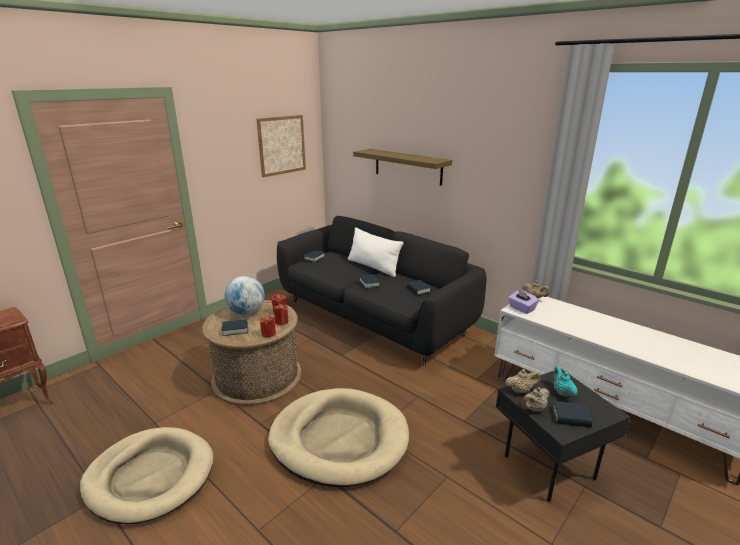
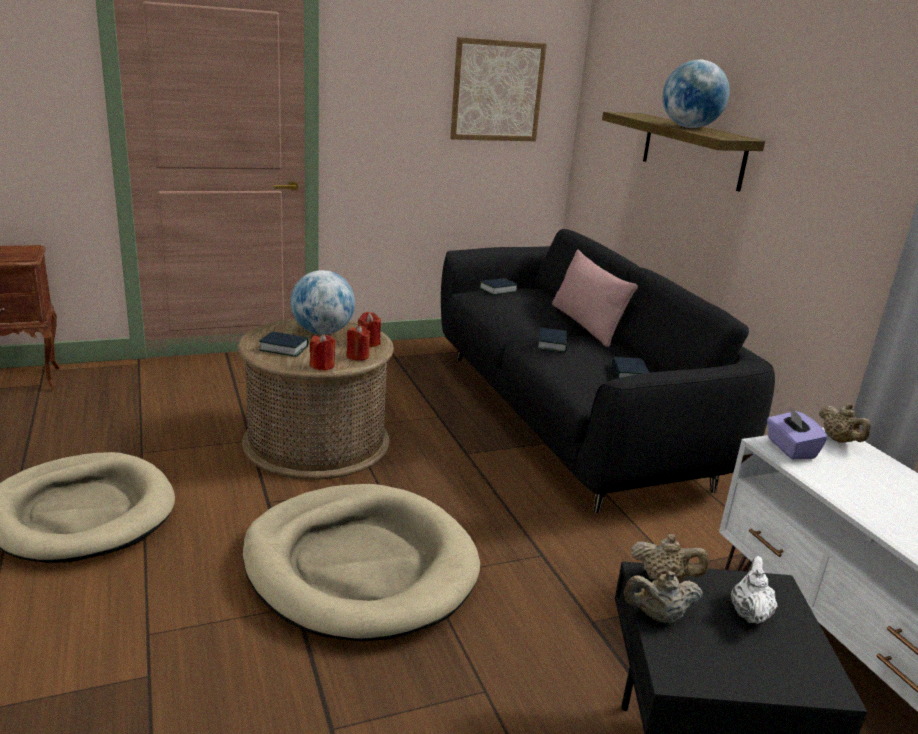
camera: 25 degrees right, 0 degrees up
(373, 267) = (585, 324): white pillow -> pink pillow
(409, 157) = (689, 127): none -> globe
(562, 392) = (749, 613): turquoise teapot -> white teapot
(571, 417) = (723, 659): book -> none

